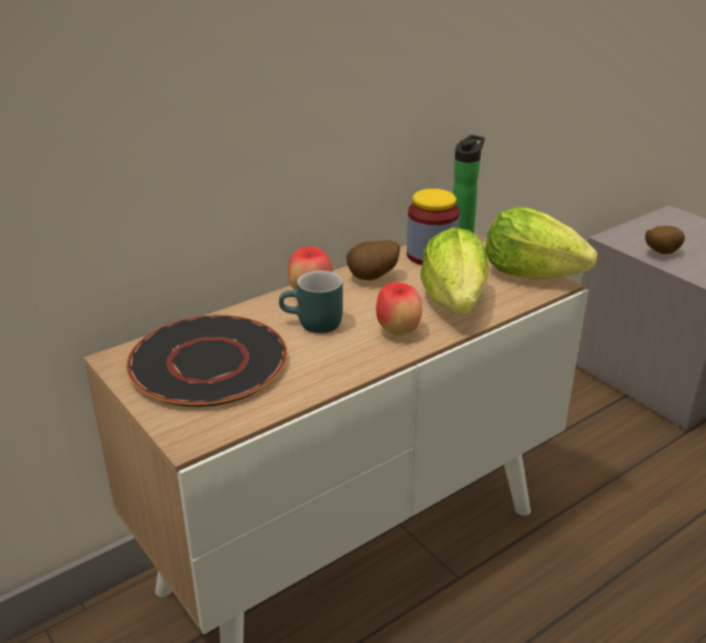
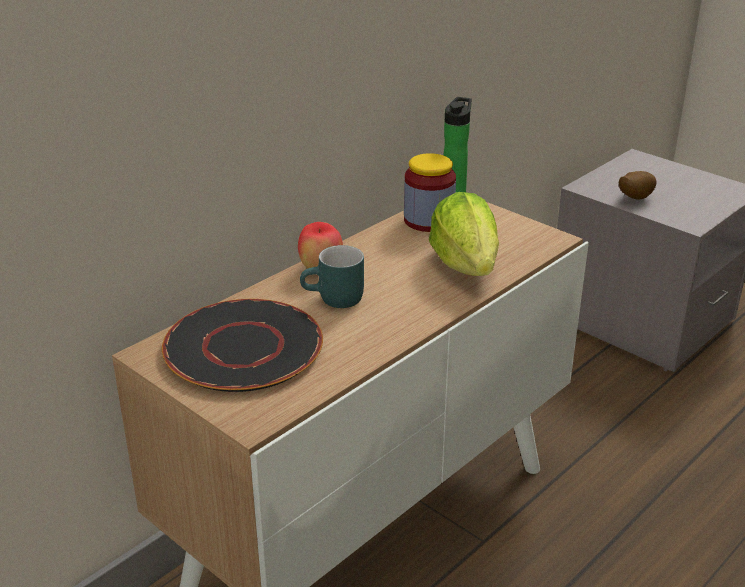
camera: 10 degrees left, 0 degrees up
(373, 278) = (379, 249): potato -> none
(398, 331) = (420, 299): apple -> none
(531, 273) = (531, 231): lettuce -> none

